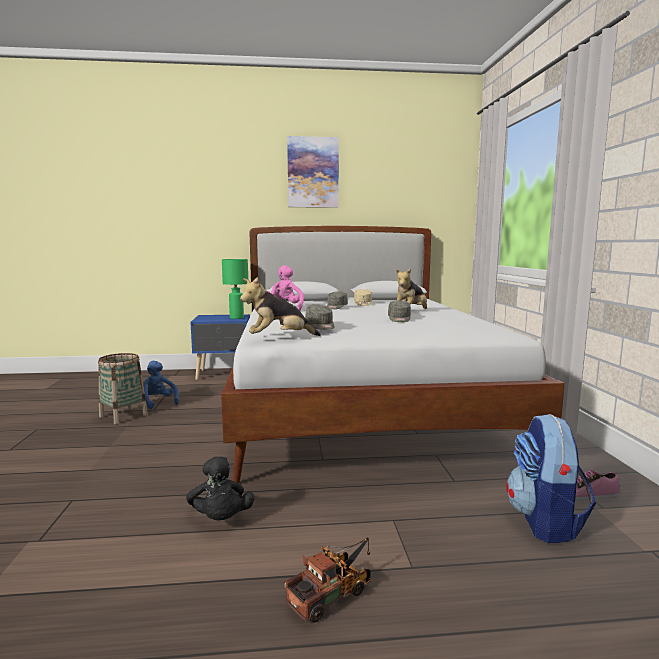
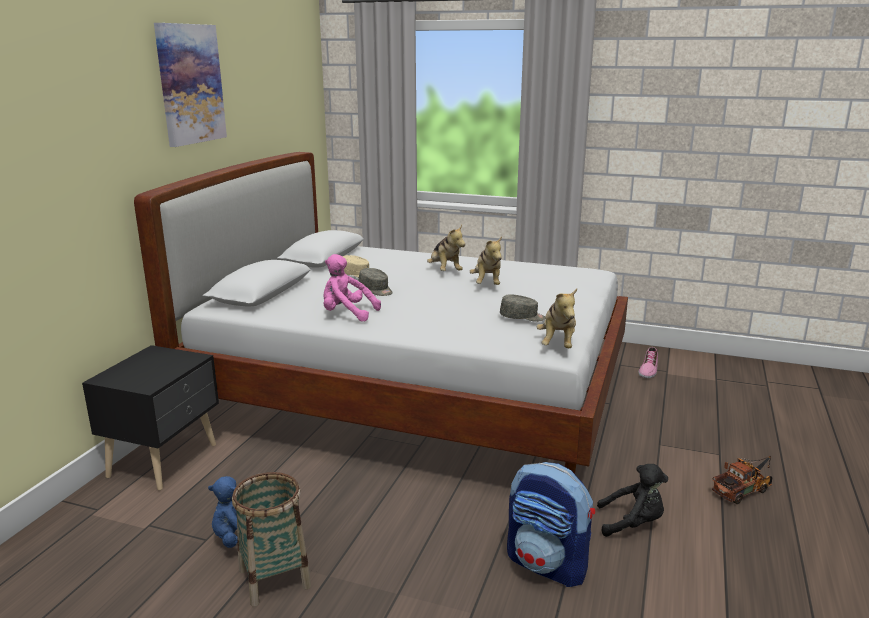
camera: 65 degrees left, 10 degrees up
(224, 374) = (166, 460): blue nightstand -> black nightstand
(236, 318) = (176, 358): green table lamp -> none
(333, 593) = (744, 490): toy truck -> toy truck turned 75 degrees clockwise
(399, 319) = (487, 284): grey cap -> plush toy
(545, 522) = (678, 394): backpack -> backpack (548, 564)

